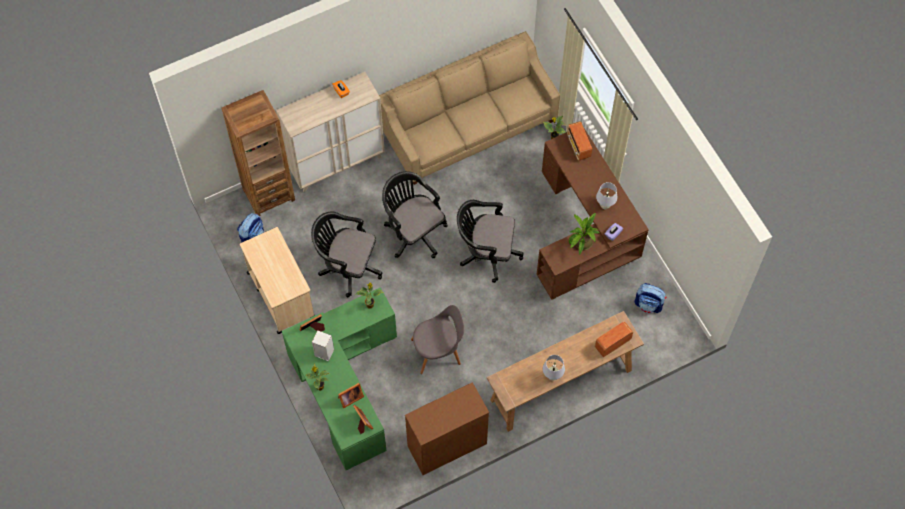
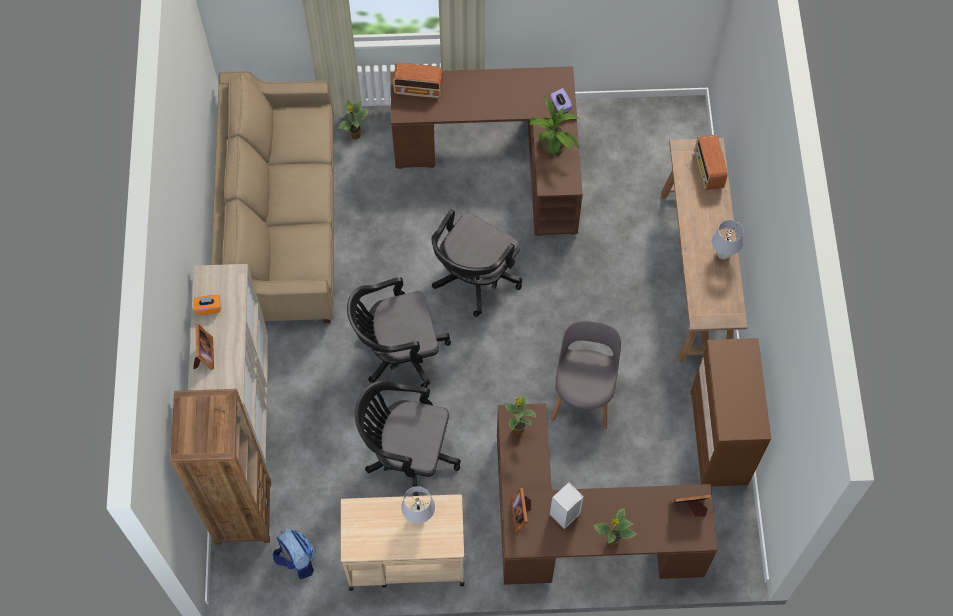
camera: 65 degrees left, 0 degrees up
(343, 385) = (579, 531): green desk -> brown desk
(347, 266) = (407, 454): black office chair -> black office chair turned 60 degrees clockwise
(349, 398) = (647, 508): picture frame -> picture frame (204, 355)
(605, 206) = (517, 97): white table lamp -> white table lamp (419, 516)
(649, 304) = (633, 135): backpack -> none

